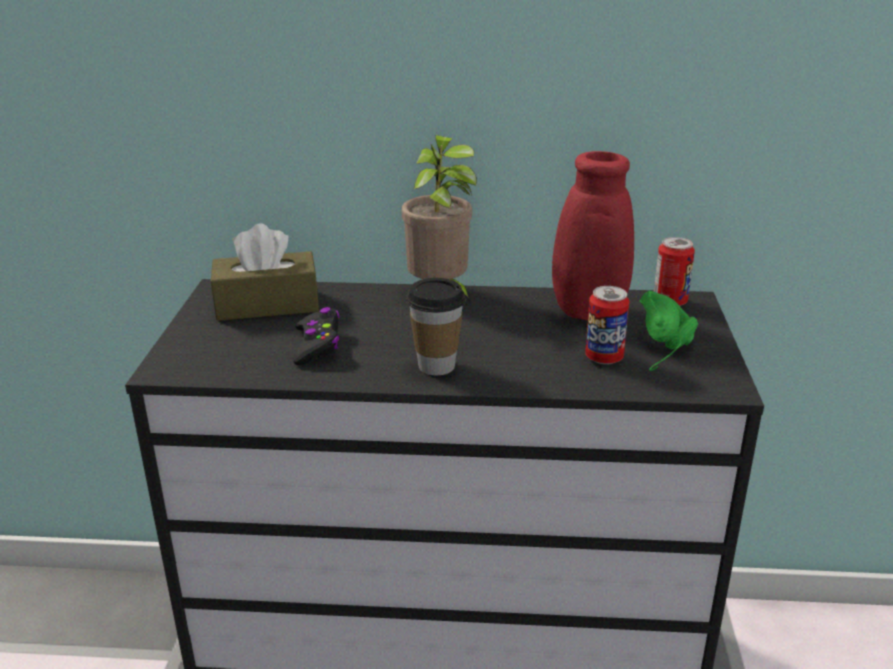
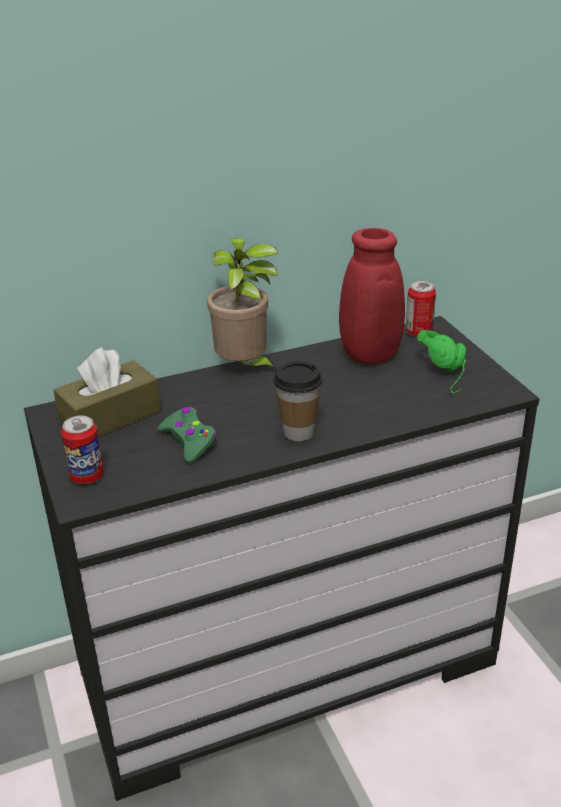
camera: 25 degrees left, 5 degrees up
(317, 345) = (189, 441): black game controller -> green game controller
(604, 358) = (411, 391): can -> can (87, 476)

